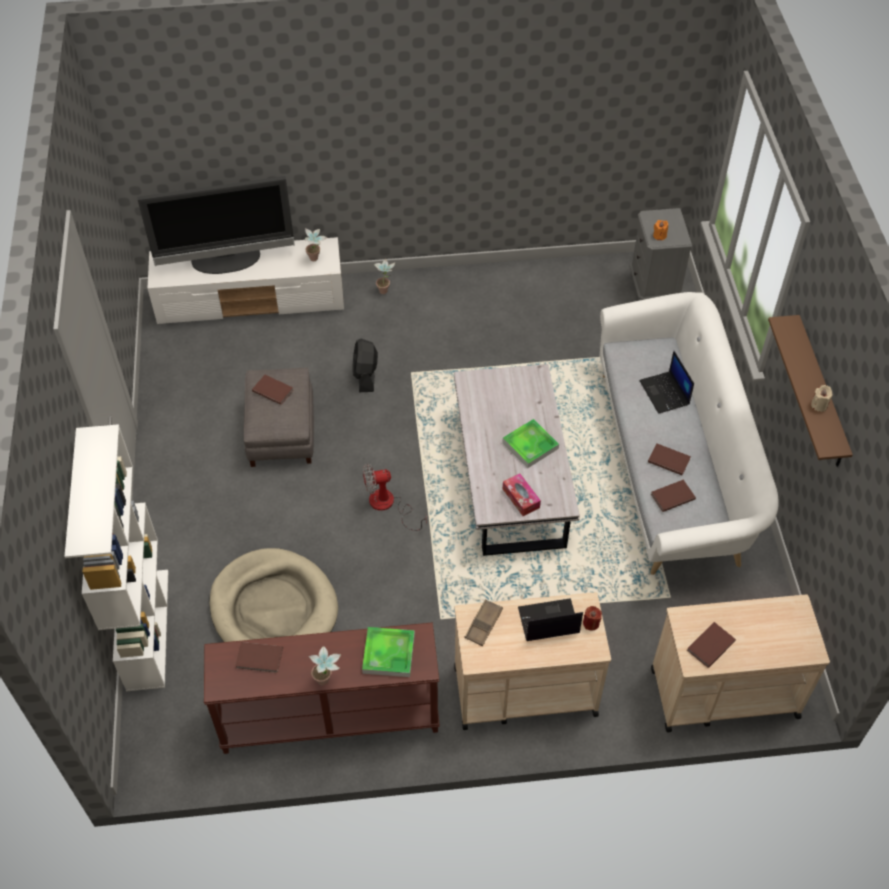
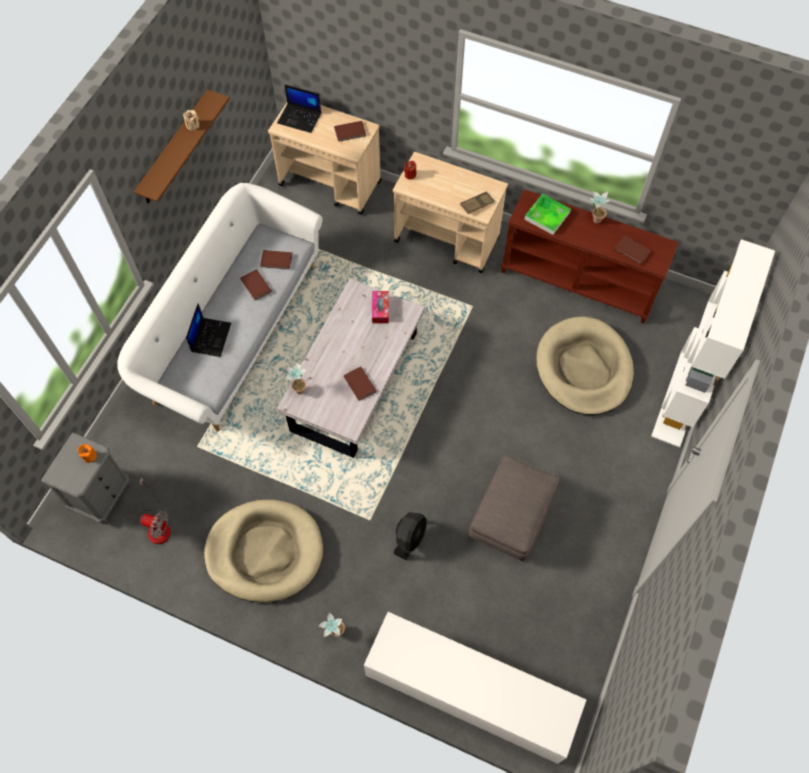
camera: 150 degrees left, 10 degrees up
(226, 261) = (491, 693): television -> none
(273, 390) = (515, 508): brown book -> brown book (359, 385)
(316, 260) = (401, 643): potted plant -> potted plant (299, 388)
(388, 505) = (460, 406): fan -> fan (157, 525)
(483, 312) = (265, 552): none -> beige dog bed
(530, 445) = (344, 346): tray -> none
(548, 621) = (436, 188): laptop -> laptop (300, 118)

